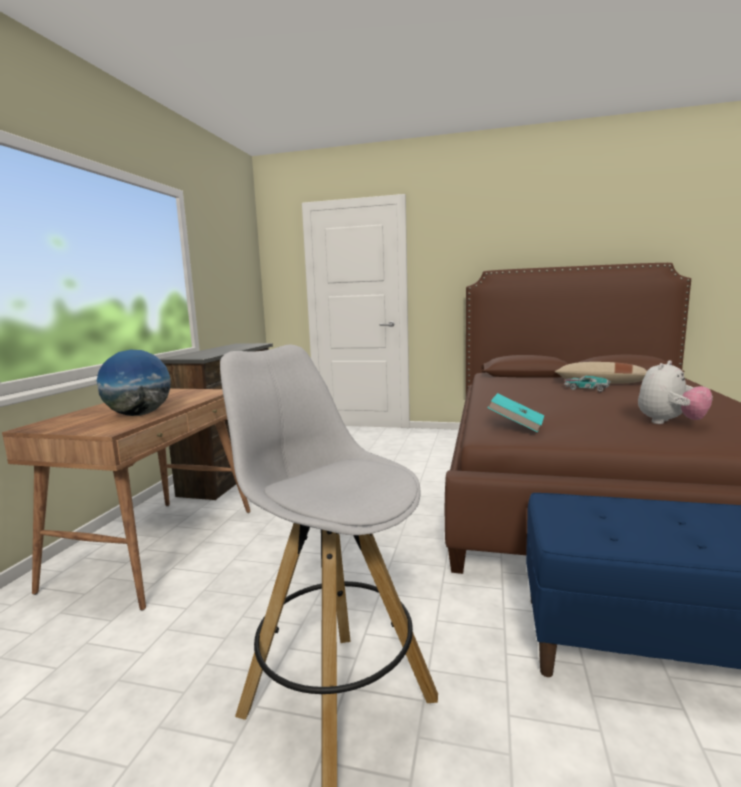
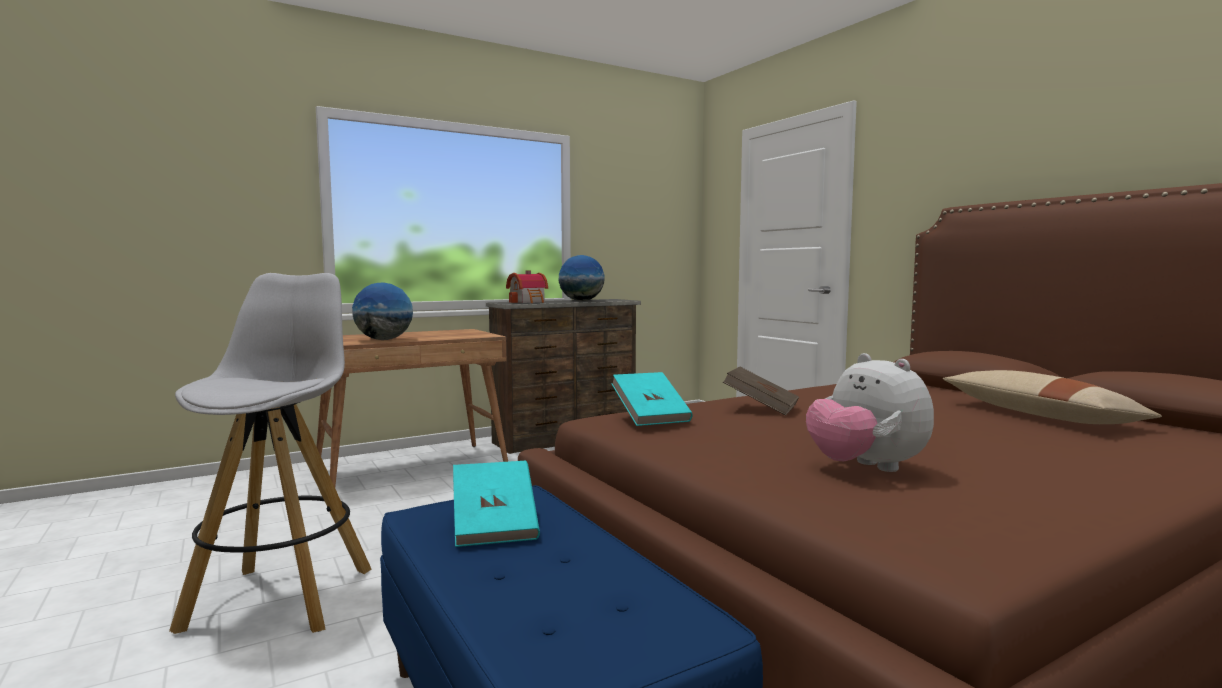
camera: 45 degrees right, 5 degrees down
(199, 354) = (529, 302): none -> toy house
(234, 348) = (581, 301): none -> globe
(525, 405) = (761, 408): none -> brown book
(586, 389) = (963, 415): toy car -> none
(615, 523) = (495, 526): none -> turquoise book
(669, 423) = (866, 468): plush toy -> plush toy turned 60 degrees clockwise

